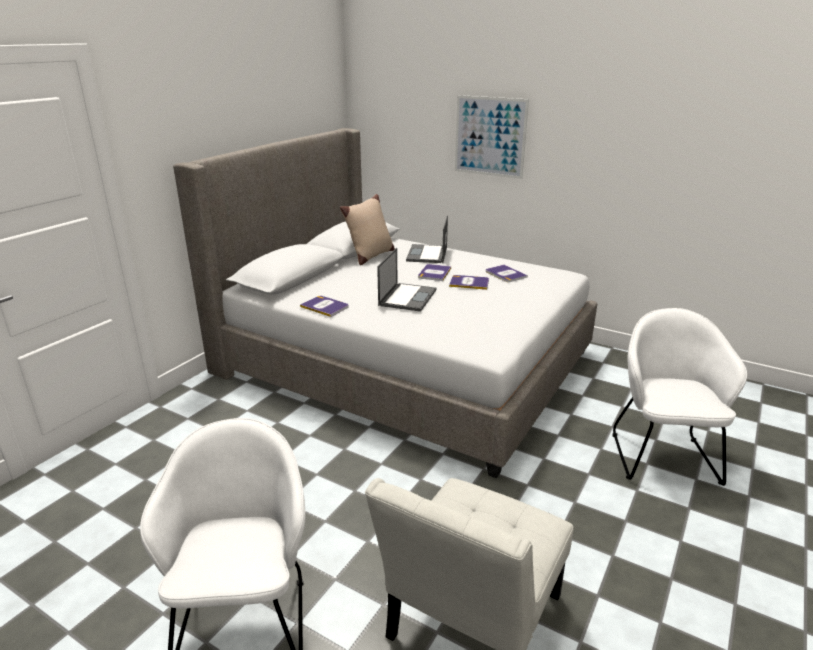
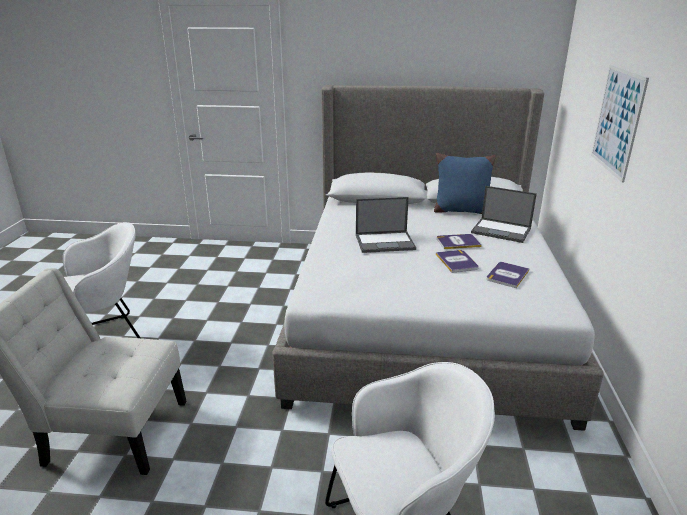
camera: 65 degrees right, 0 degrees up
(325, 306) = (337, 220): book -> none
(370, 256) = (461, 211): beige pillow -> blue pillow
(427, 254) = (502, 230): laptop -> laptop turned 135 degrees counterclockwise

